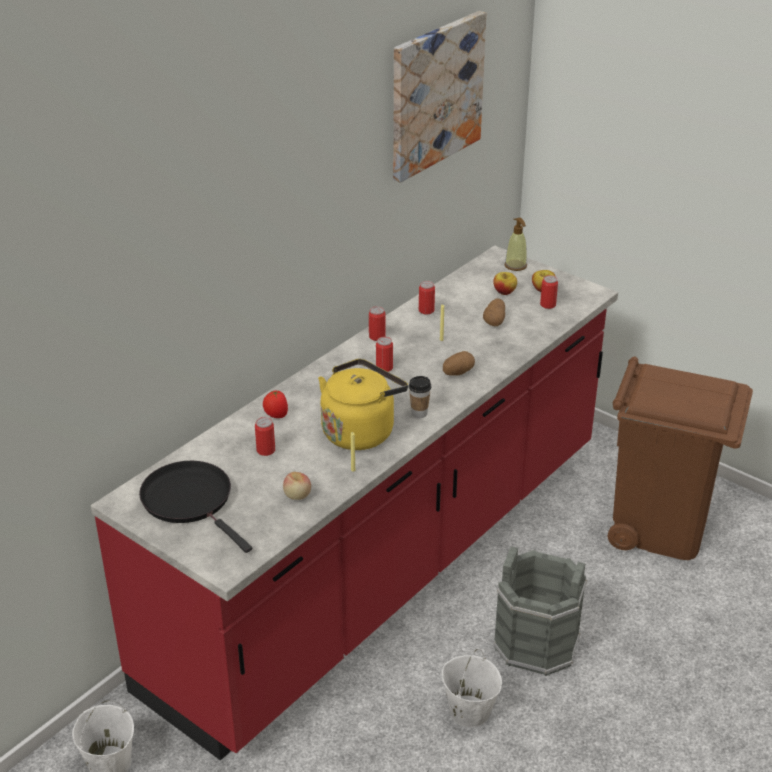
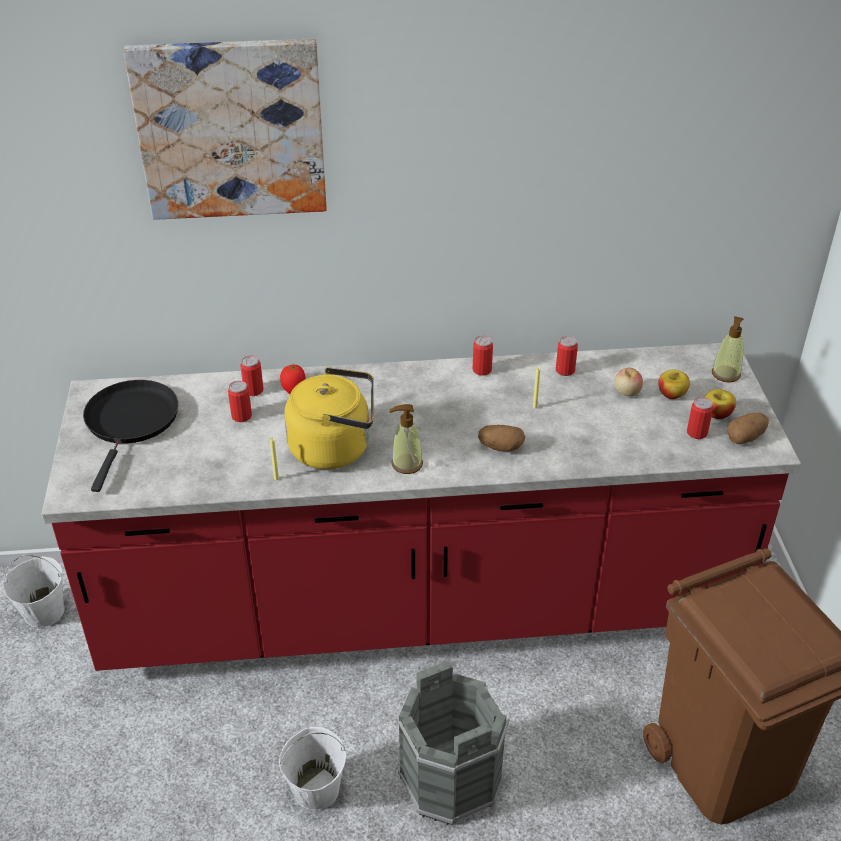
camera: 45 degrees right, 5 degrees up
(297, 496) = (203, 471): apple -> apple (627, 392)
(384, 368) = (443, 403): can -> can (253, 390)
(419, 413) = (406, 464): cup -> soap dispenser
(435, 94) = (648, 122): picture -> picture (231, 129)
(495, 321) = (615, 418): potato -> potato (745, 438)

